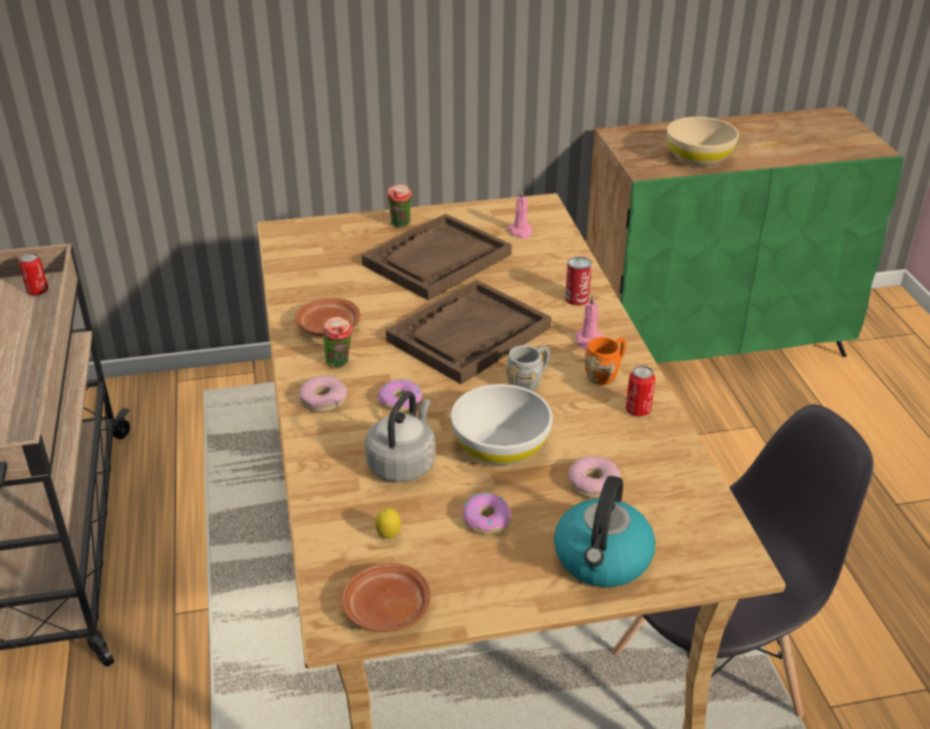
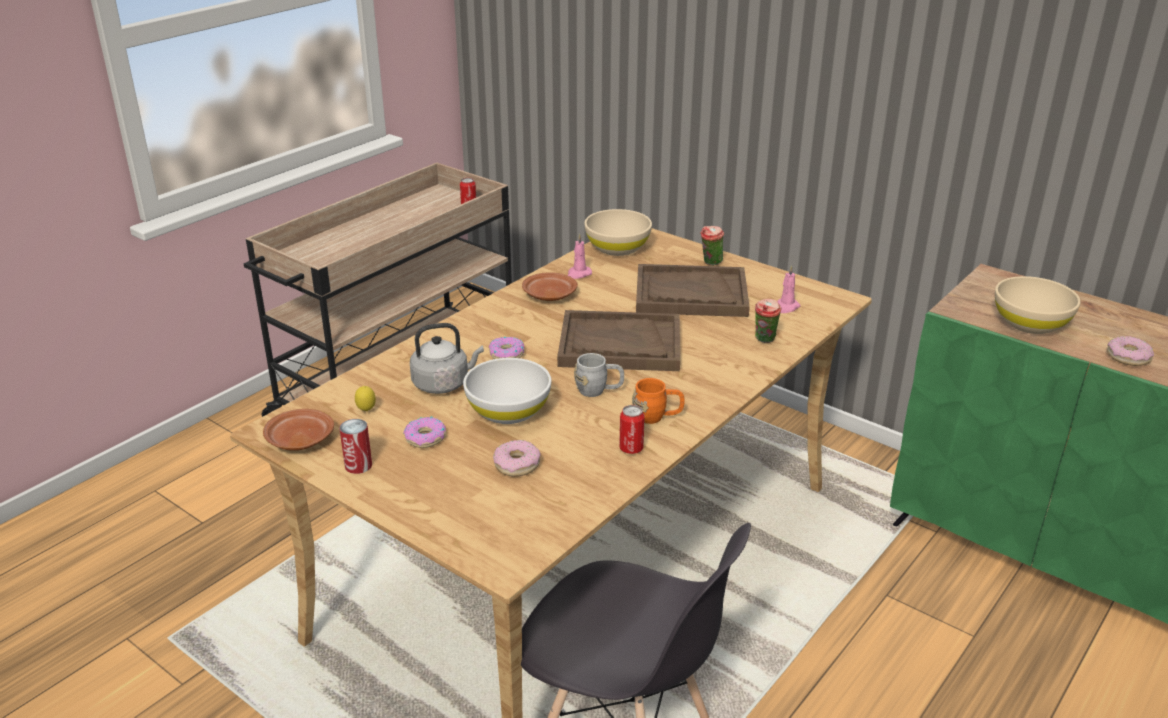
camera: 50 degrees right, 5 degrees down
(301, 252) = (617, 248): none -> beige bowl
(323, 400) = (471, 329): donut -> donut (1128, 357)
(339, 364) = (516, 316): cup -> cup (765, 340)
(577, 299) = (735, 366): can -> can (358, 465)
(588, 341) = (687, 393): pink candle -> pink candle (578, 274)
(602, 560) = (438, 501): kettle -> none

